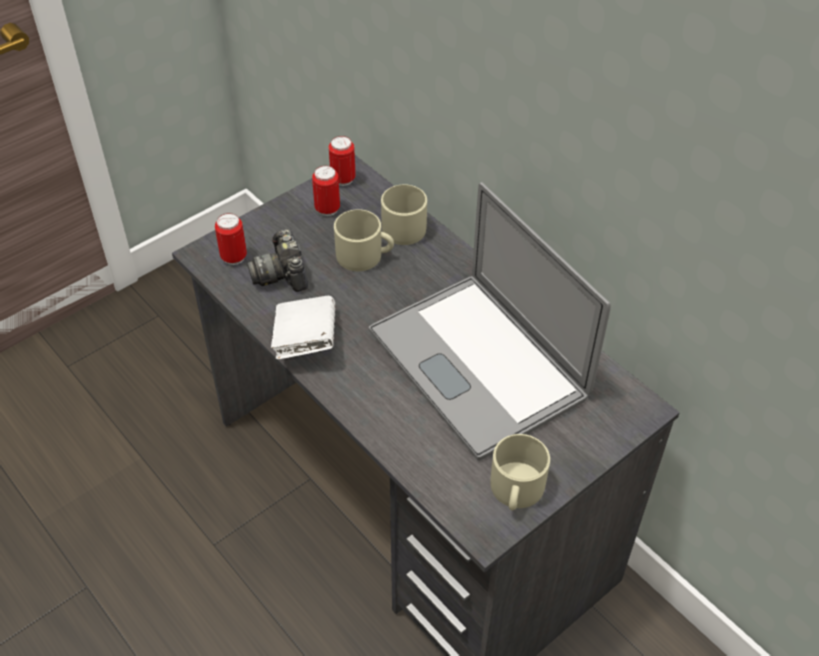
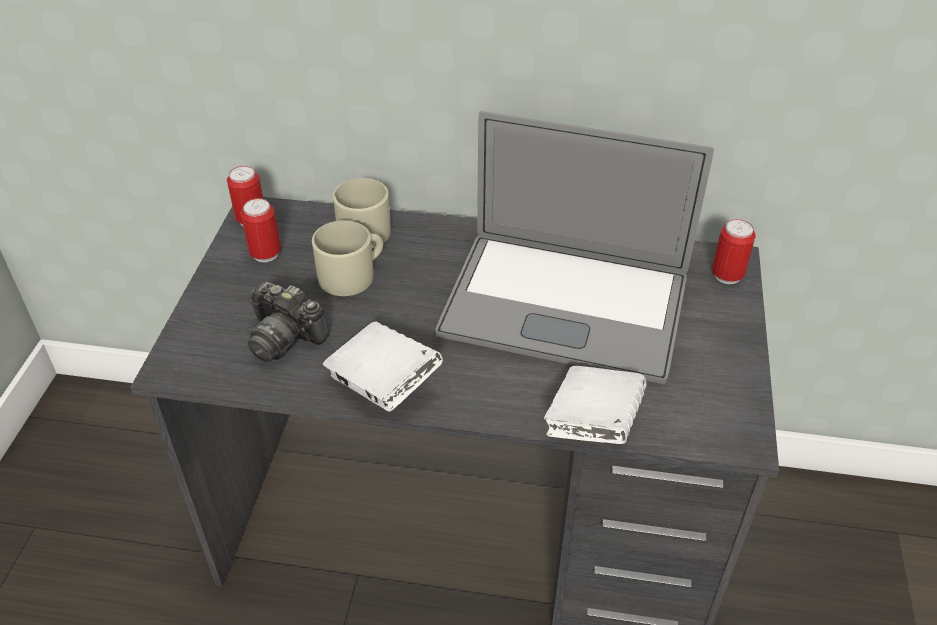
camera: 40 degrees left, 5 degrees down
(234, 257) = (212, 351): can -> can (727, 275)
(401, 453) = (593, 423): none -> white book
(516, 491) = (723, 388): beige mug -> none

